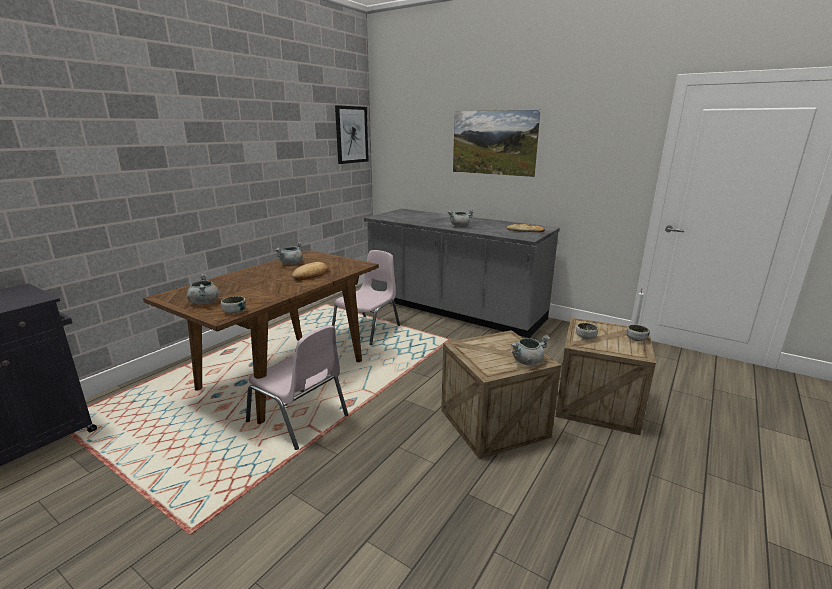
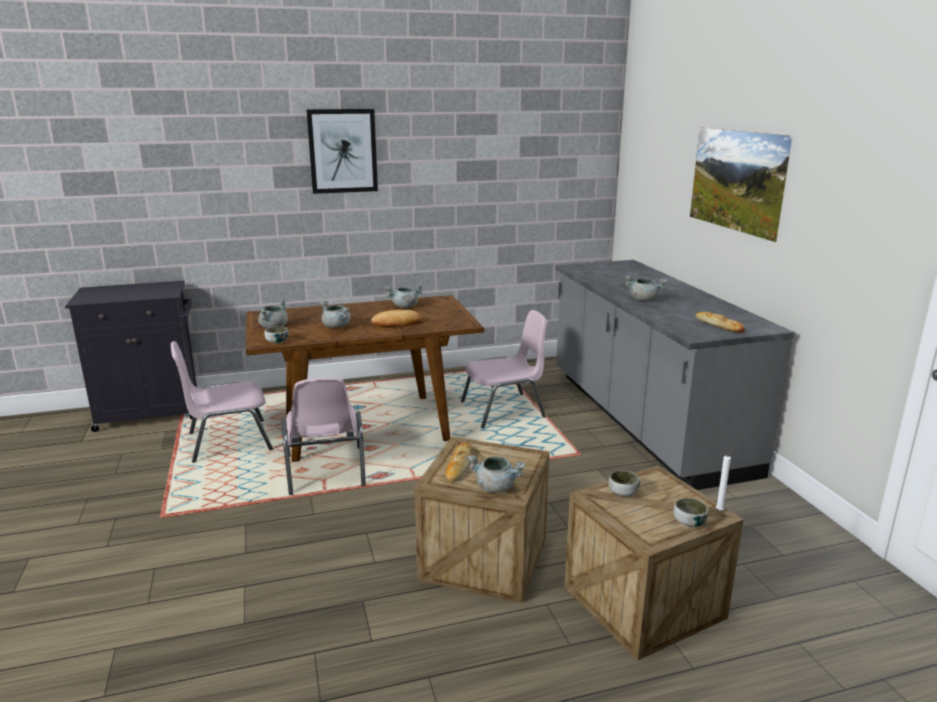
camera: 40 degrees right, 0 degrees up
(165, 434) = (228, 441): none -> pink chair
(265, 288) = (337, 326): none -> grey cooking pot
(351, 135) = (581, 151): picture -> picture (342, 151)
(482, 358) = (458, 465): none -> bread

